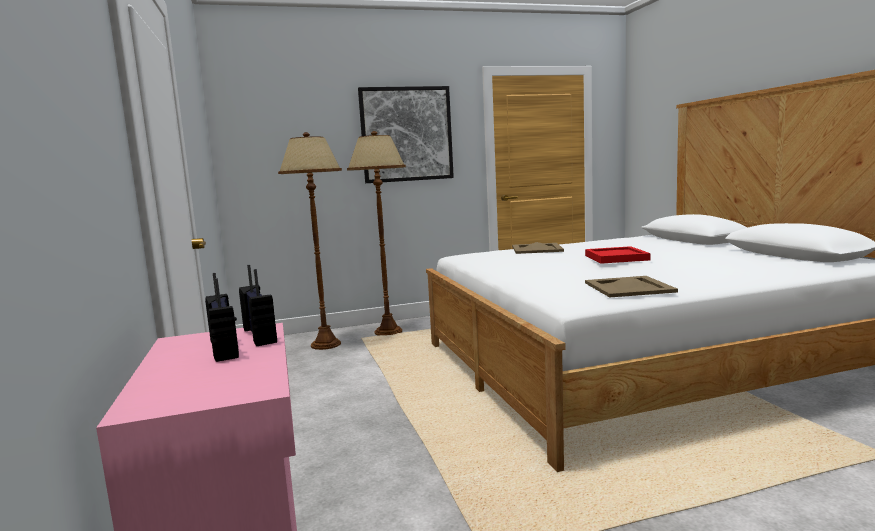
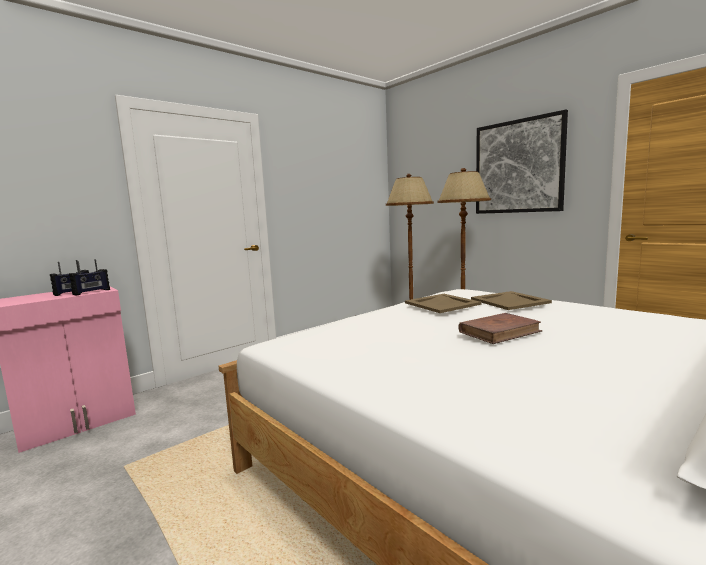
camera: 65 degrees right, 0 degrees up
(616, 258) = (499, 332): red tray -> brown book
(629, 287) = (336, 353): beige tray -> beige tray (442, 303)

